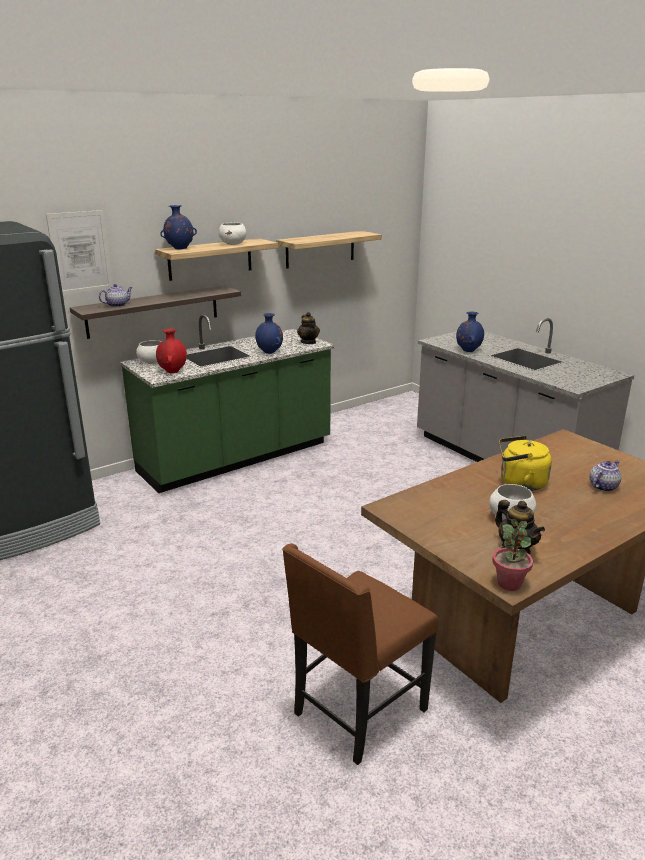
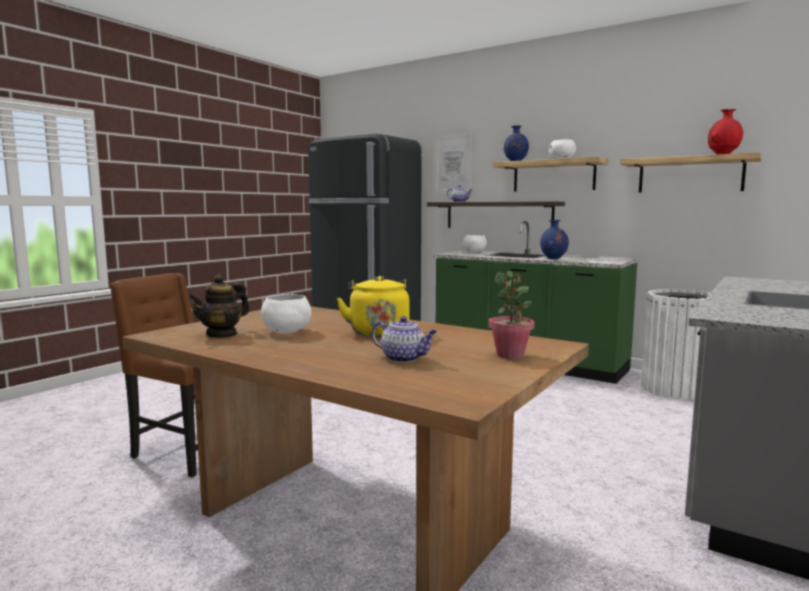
camera: 70 degrees right, 15 degrees down
(172, 371) = (464, 254): red vase -> red vase (723, 154)
(308, 342) = (608, 261): teapot -> none
(351, 428) = (675, 389): none -> white trash can
(468, 350) = (743, 286): blue vase -> none
(509, 583) = (158, 334): potted plant -> potted plant (510, 355)

